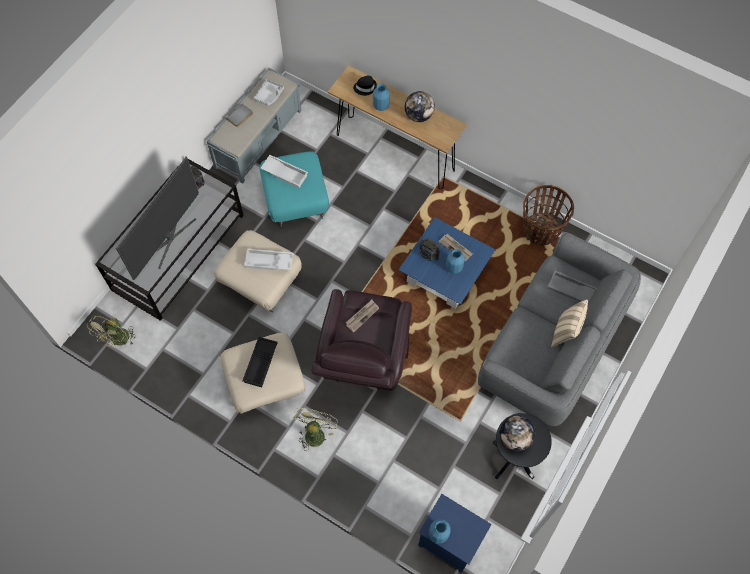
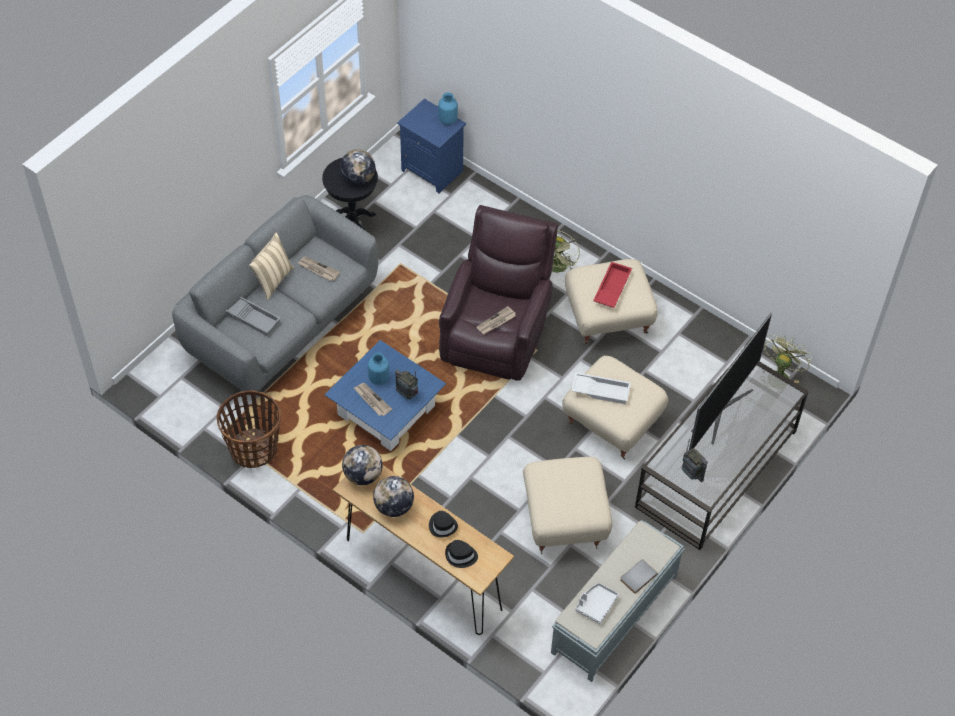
camera: 175 degrees left, 10 degrees down
(261, 364) = (611, 288): black tray -> red tray
(285, 173) = (577, 497): white tray -> none
(296, 200) = (564, 520): turquoise ottoman -> beige ottoman
(381, 106) = (443, 525): blue vase -> black hat
(446, 136) = (363, 475): none -> globe
(529, 346) = (318, 269): none -> newspaper

